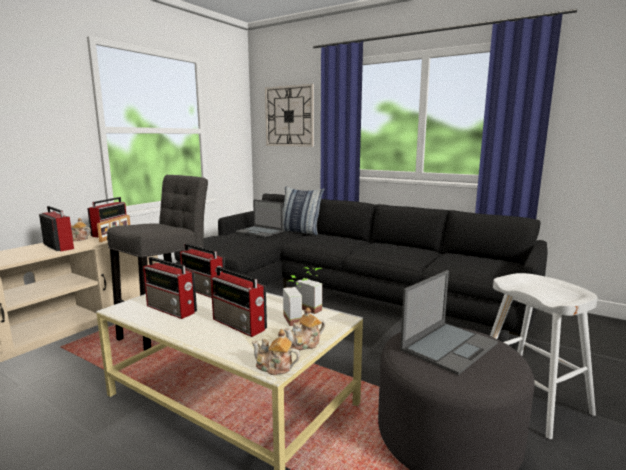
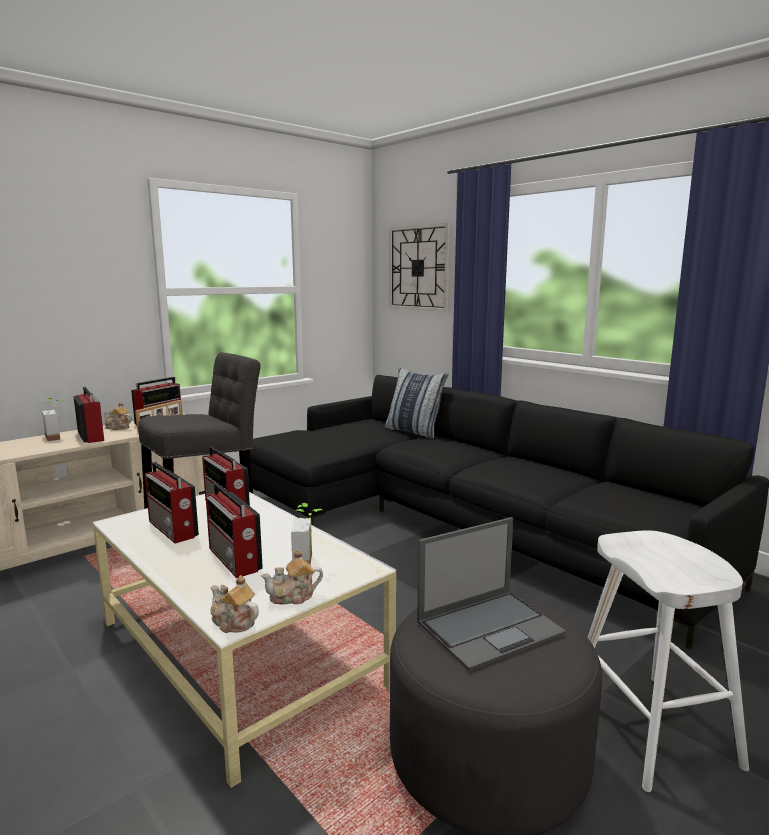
camera: 15 degrees right, 0 degrees up
(260, 232) = (357, 429): laptop -> none
(312, 307) = (341, 546): potted plant -> potted plant (58, 437)

